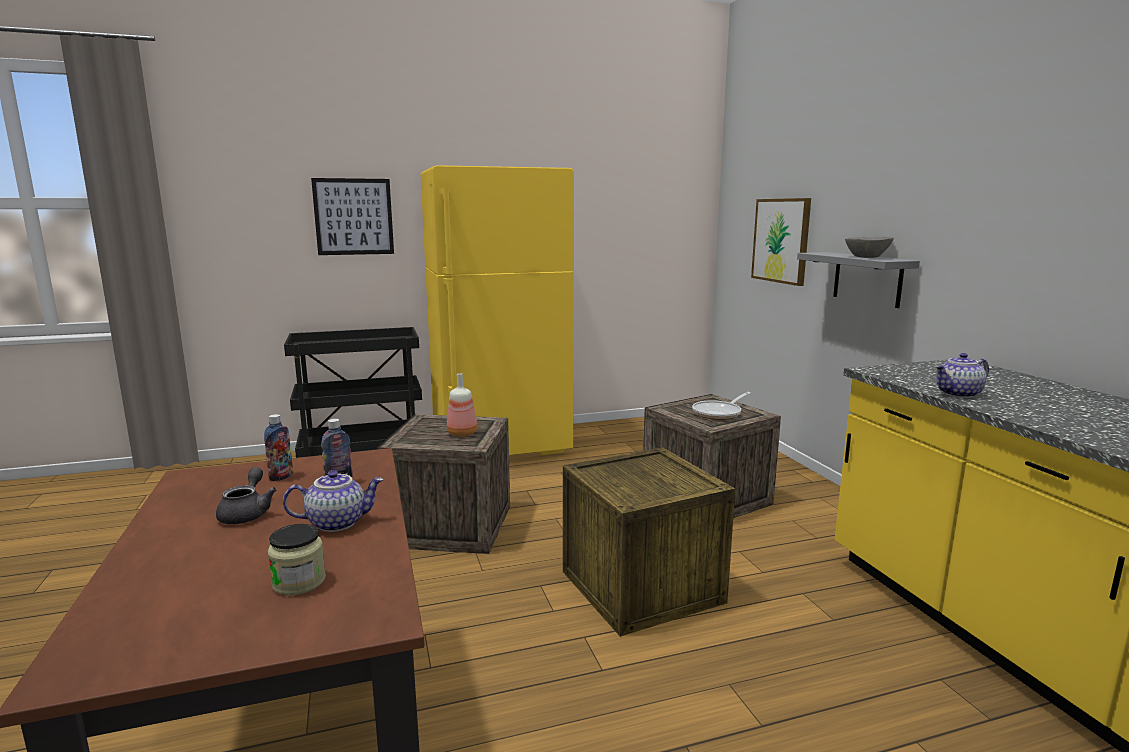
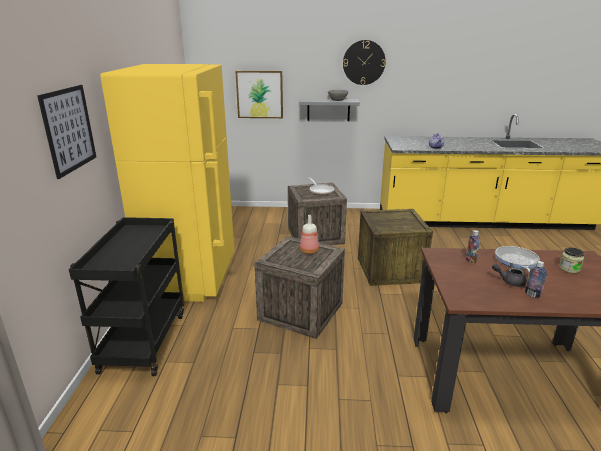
camera: 70 degrees left, 10 degrees up
(281, 477) = (462, 274): bottle -> bottle (532, 295)
(337, 522) = (516, 261): teapot -> frying pan
(938, 176) = (364, 62): none -> wall clock

